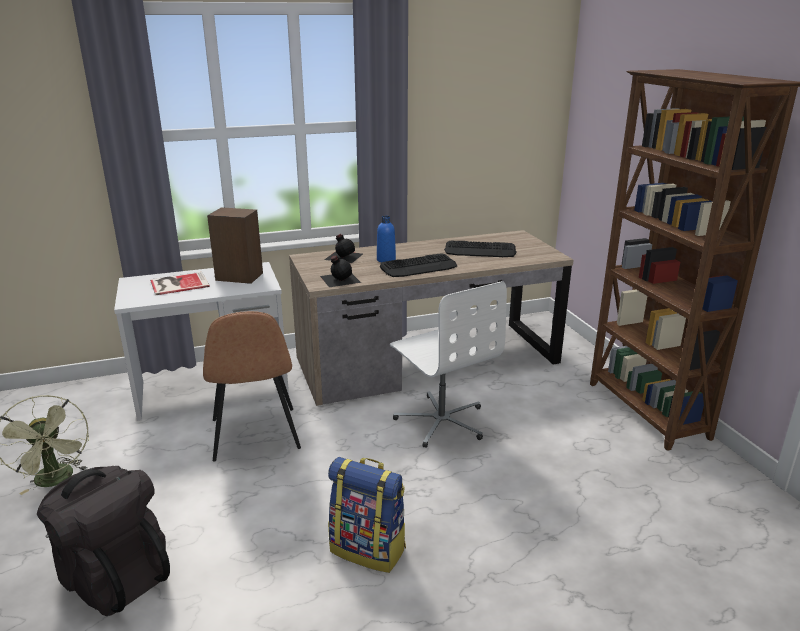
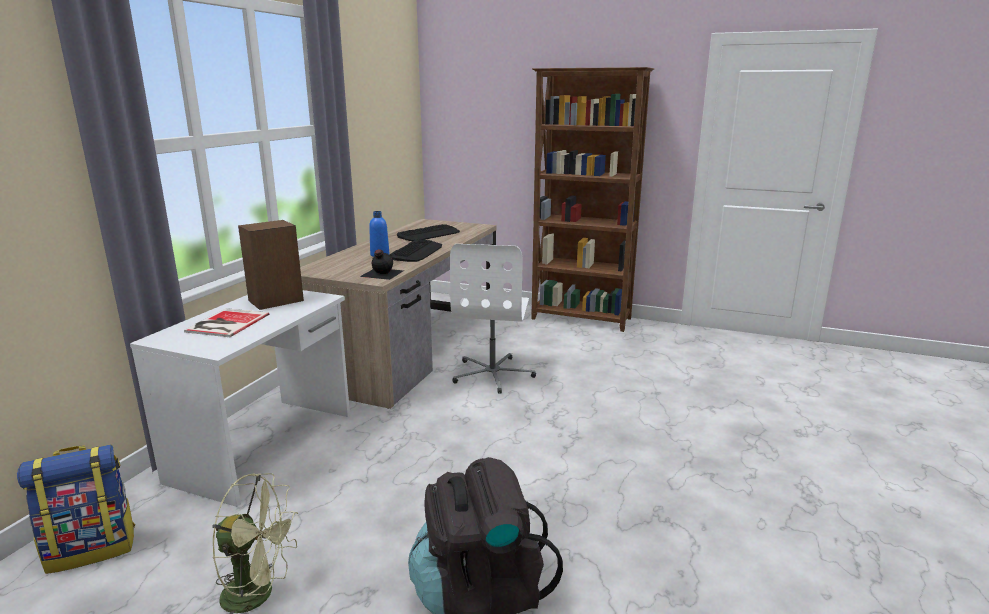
camera: 50 degrees left, 5 degrees down
(255, 435) = (382, 450): brown chair -> none
(343, 256) = (338, 262): black bottle -> none
(369, 549) = (596, 454): backpack -> backpack (92, 548)
(441, 421) = (493, 374): white office chair -> white office chair turned 90 degrees clockwise

